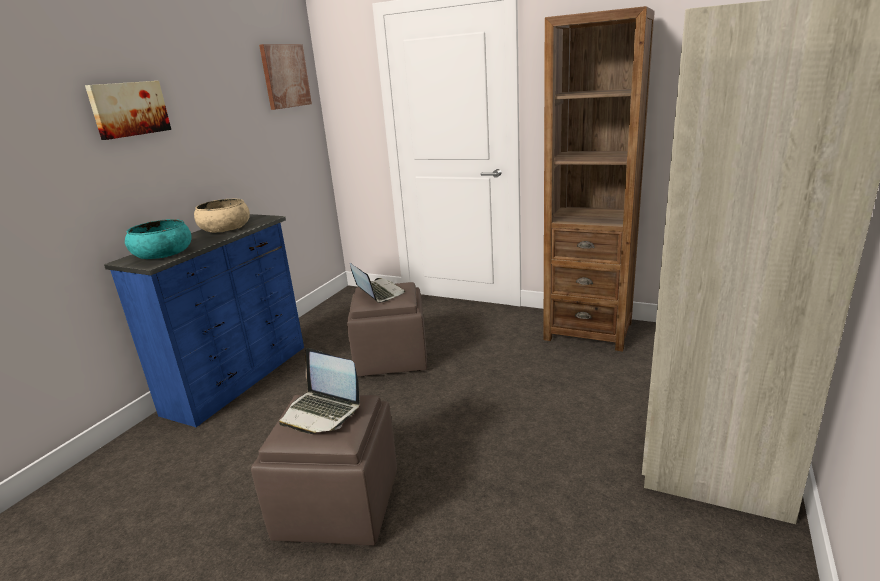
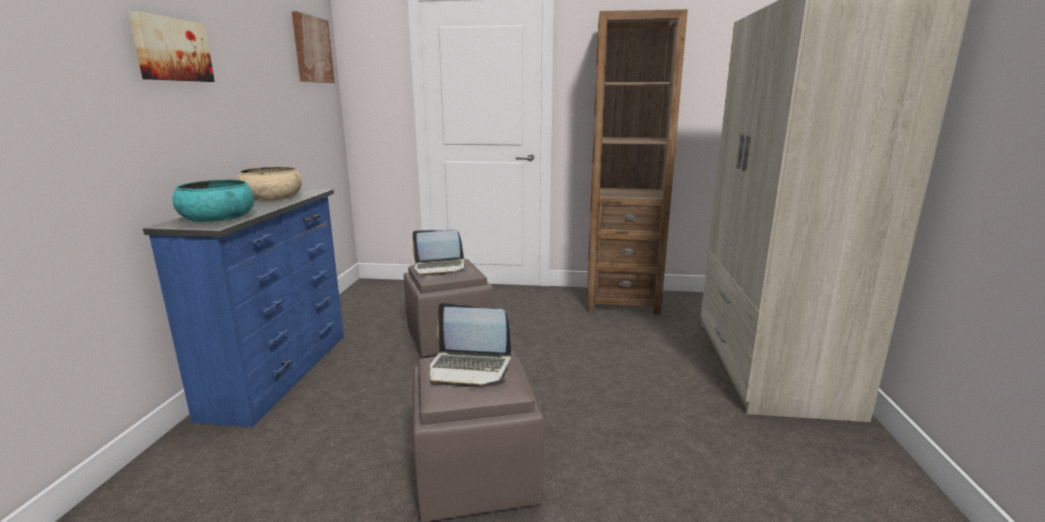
camera: 20 degrees left, 5 degrees down
(378, 292) = (440, 267): laptop -> laptop turned 135 degrees clockwise

